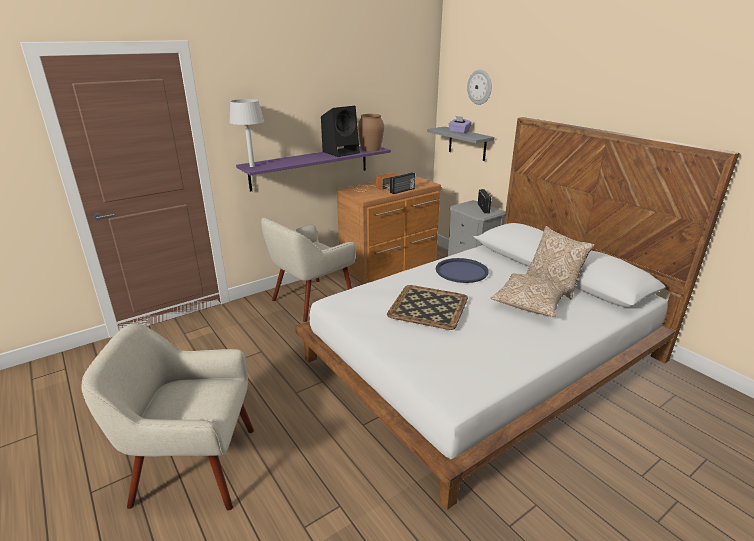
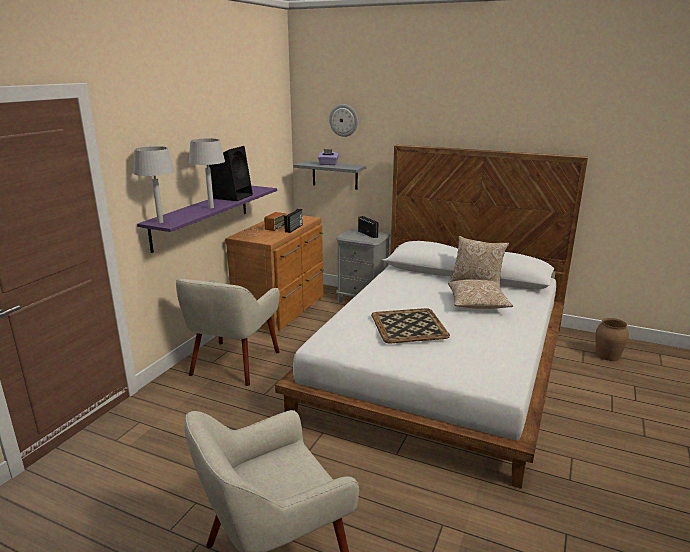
camera: 30 degrees left, 5 degrees down
(308, 159) = (211, 207): none -> grey table lamp
(371, 149) = (256, 189): brown vase -> brown vase (607, 355)
(461, 271) = (399, 291): blue tray -> none

